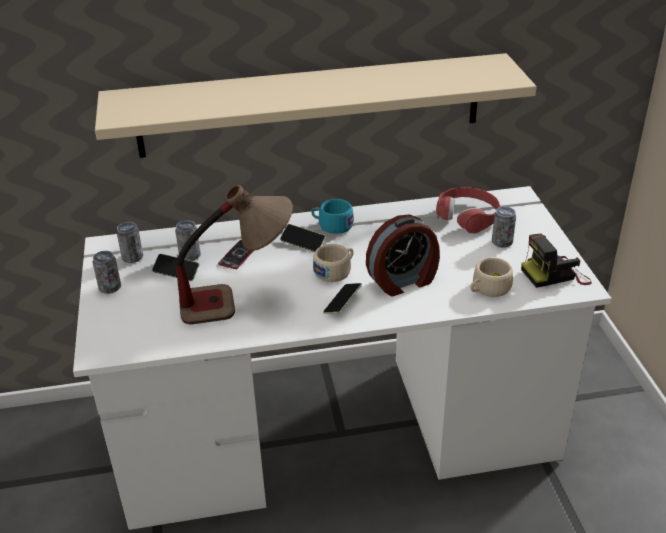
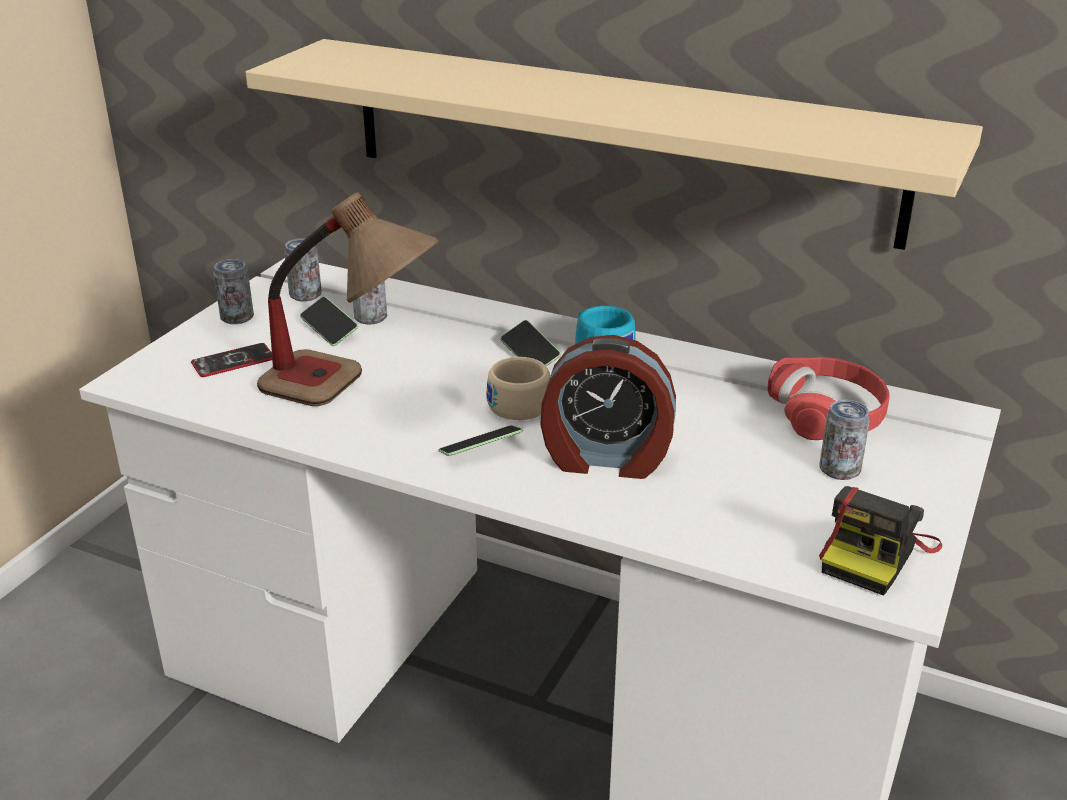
camera: 35 degrees right, 5 degrees down
(238, 255) = (428, 339): phone -> phone (233, 361)
(488, 289) = (726, 525): beige cup -> none
(555, 274) = (875, 554): camera -> camera turned 75 degrees counterclockwise

